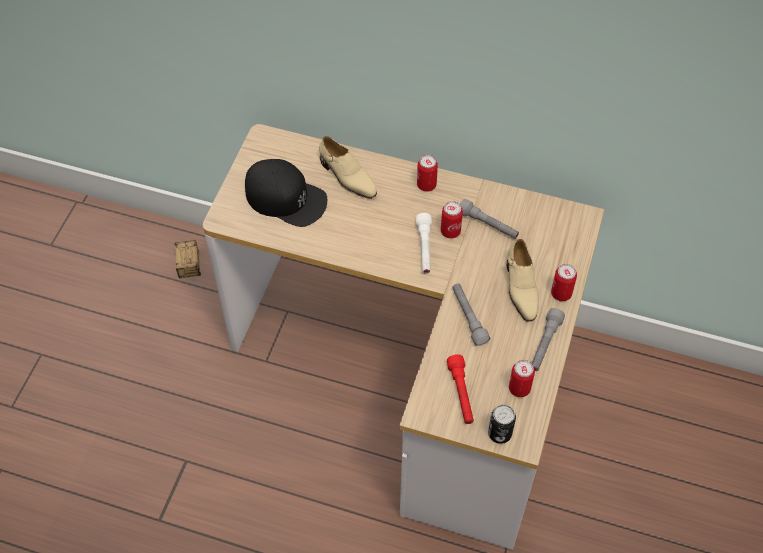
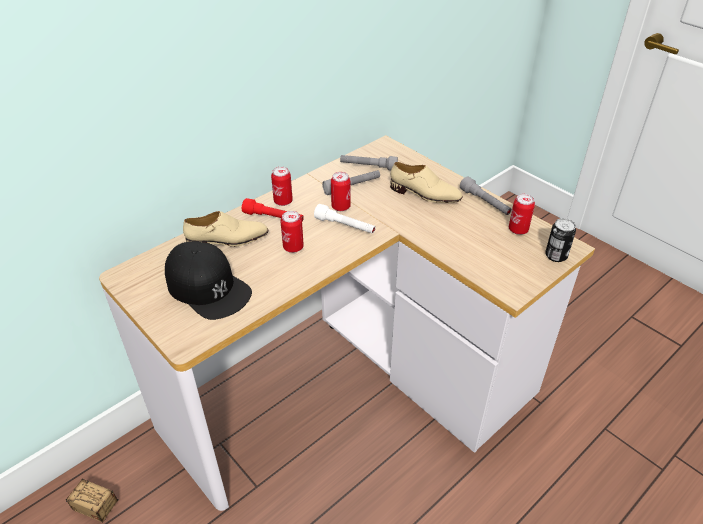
camera: 60 degrees left, 15 degrees down
(286, 198) = (208, 287): black cap -> black cap turned 75 degrees clockwise
(461, 394) = (505, 261): red flashlight -> red flashlight (273, 218)
(468, 317) = (432, 229): grey flashlight -> grey flashlight (368, 167)
(561, 293) = (444, 178): can -> can (293, 247)

